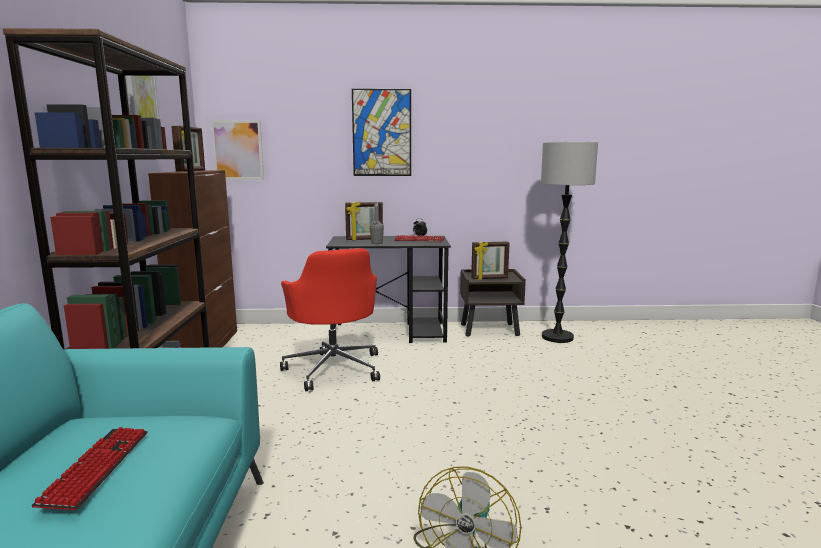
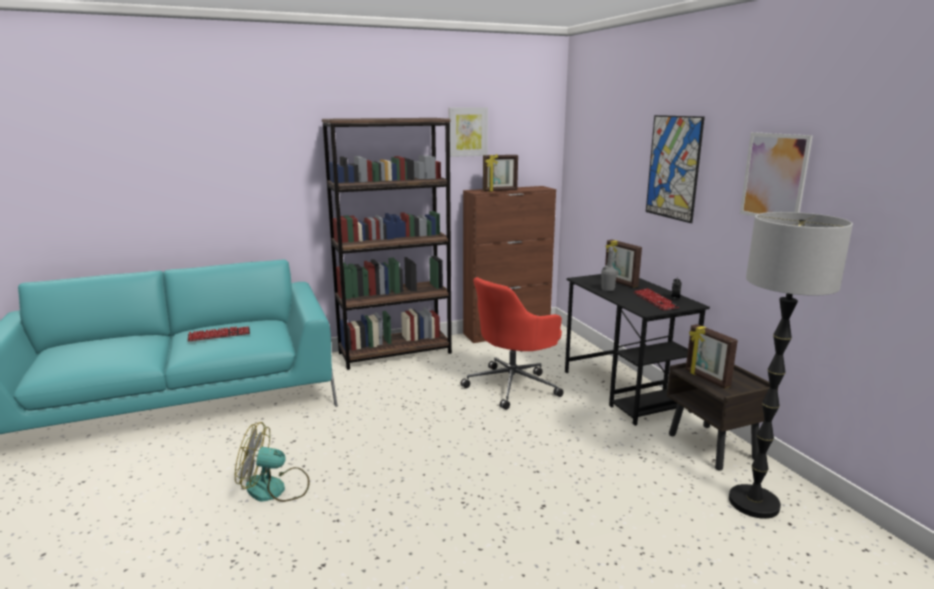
camera: 70 degrees right, 5 degrees up
(237, 150) = (580, 171): picture -> picture (774, 177)

